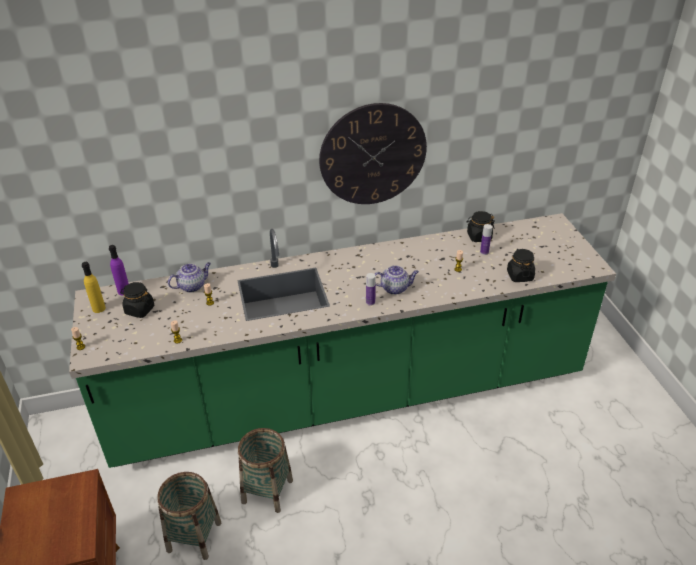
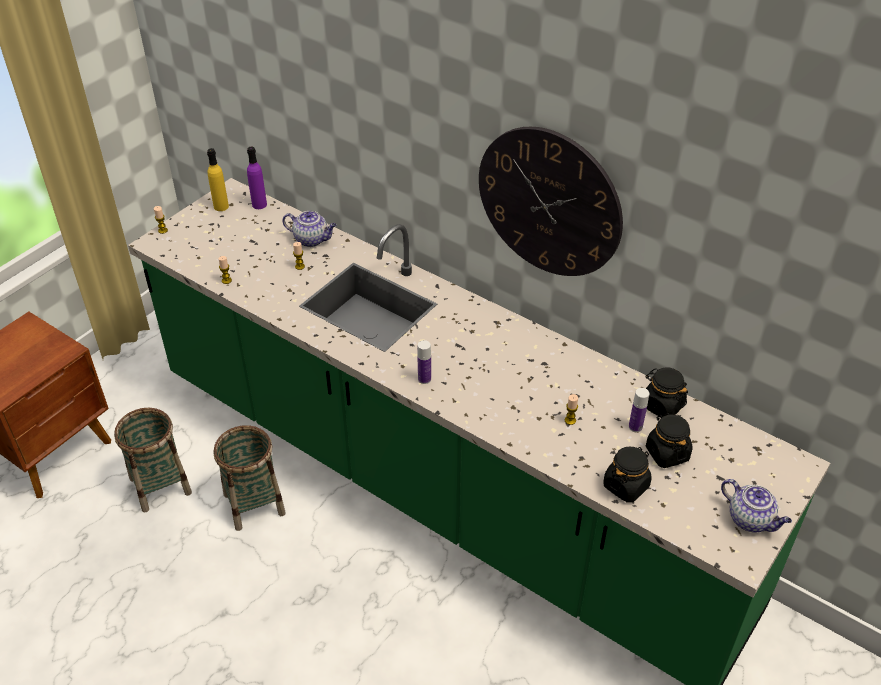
camera: 50 degrees right, 5 degrees up
(139, 310) = (244, 230): black jar -> black jar (667, 453)
(395, 288) = (471, 385): teapot -> teapot (751, 519)

